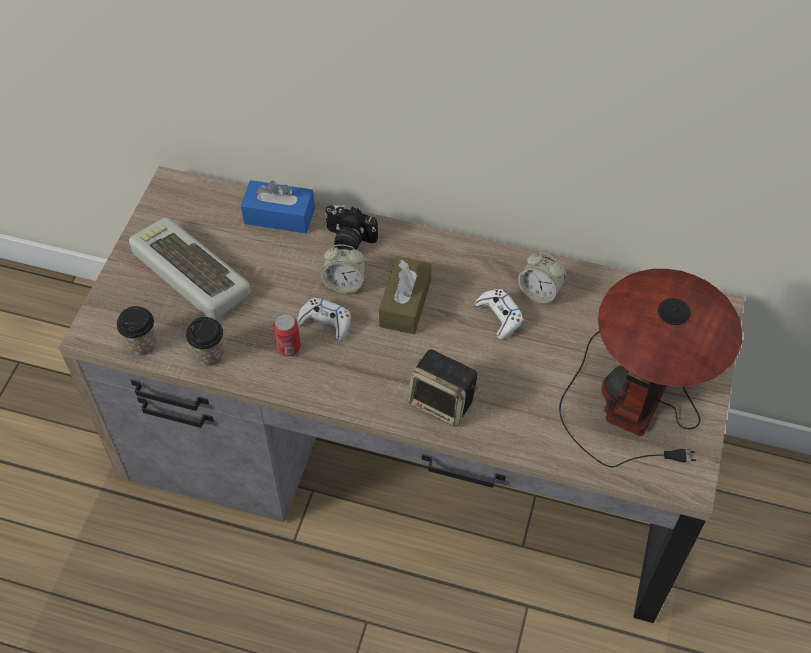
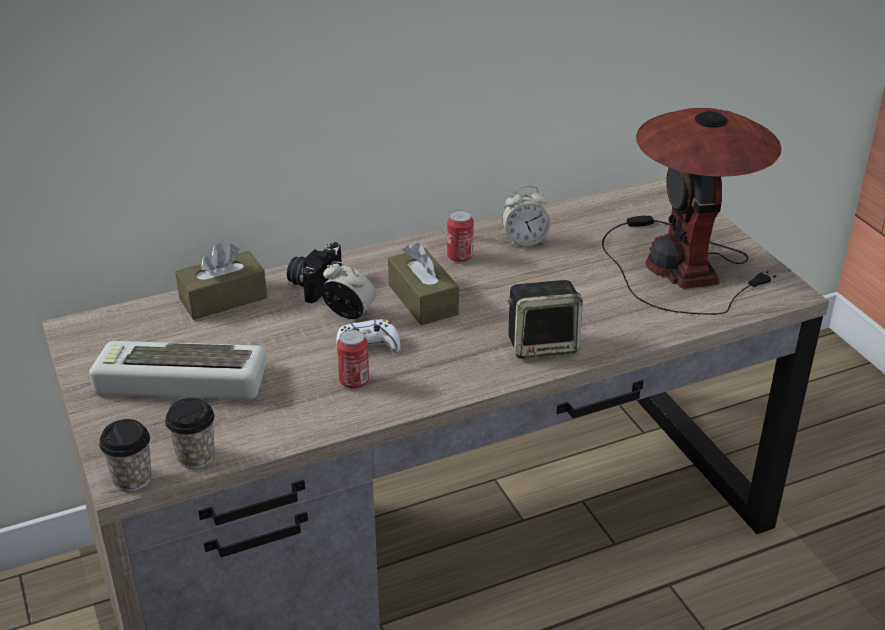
camera: 40 degrees left, 20 degrees down
(210, 355) = (281, 426): cup -> cup (132, 479)
(279, 216) = (223, 298): blue tissue box -> brown tissue box
(344, 284) = (349, 313): alarm clock -> alarm clock turned 120 degrees counterclockwise
(349, 240) = (314, 284): camera -> camera turned 135 degrees clockwise
(474, 278) = (460, 257): none -> can
(499, 317) = (513, 270): white game controller -> none

